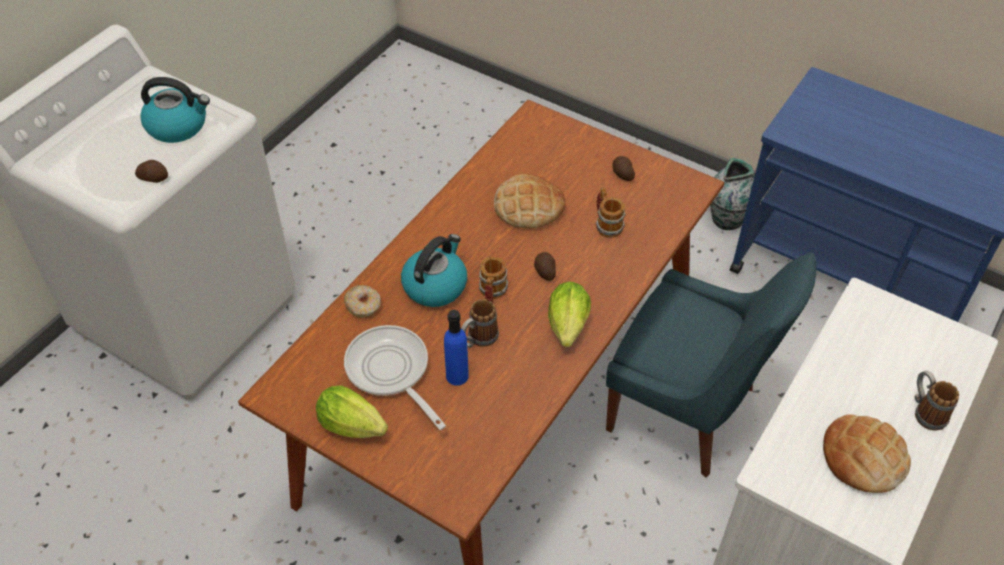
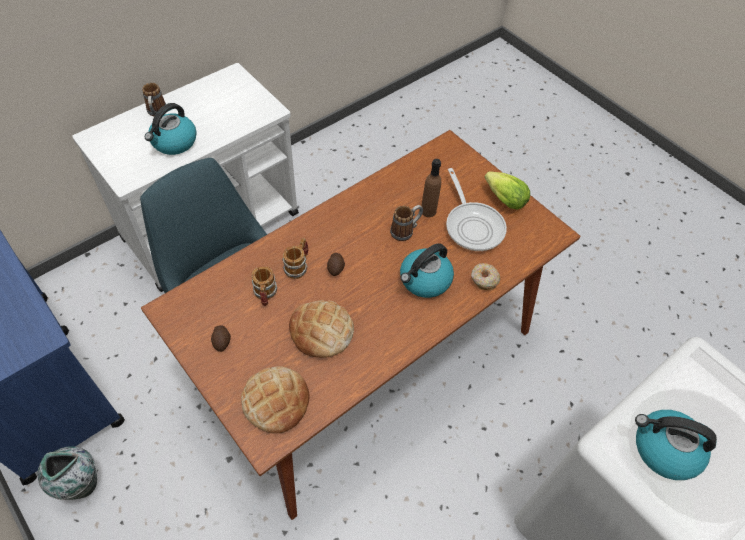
camera: 165 degrees left, 5 degrees up
(153, 178) = (677, 381): potato -> none
(457, 376) = (428, 211): blue bottle -> brown bottle
(492, 293) = (383, 262): mug -> mug (298, 266)
(567, 329) = (340, 220): lettuce -> none
(858, 370) = (174, 142): none -> kettle
(863, 458) = (213, 103): bread -> bread (276, 401)

